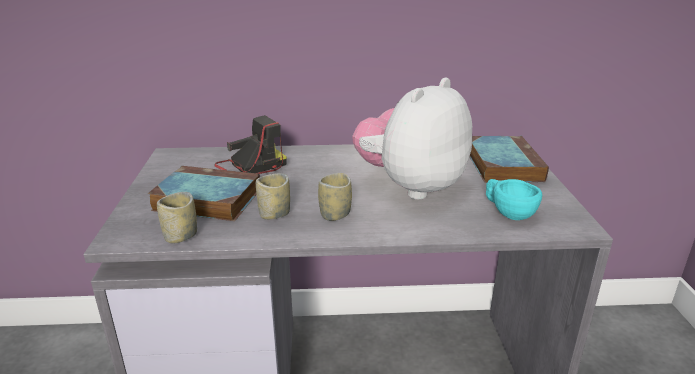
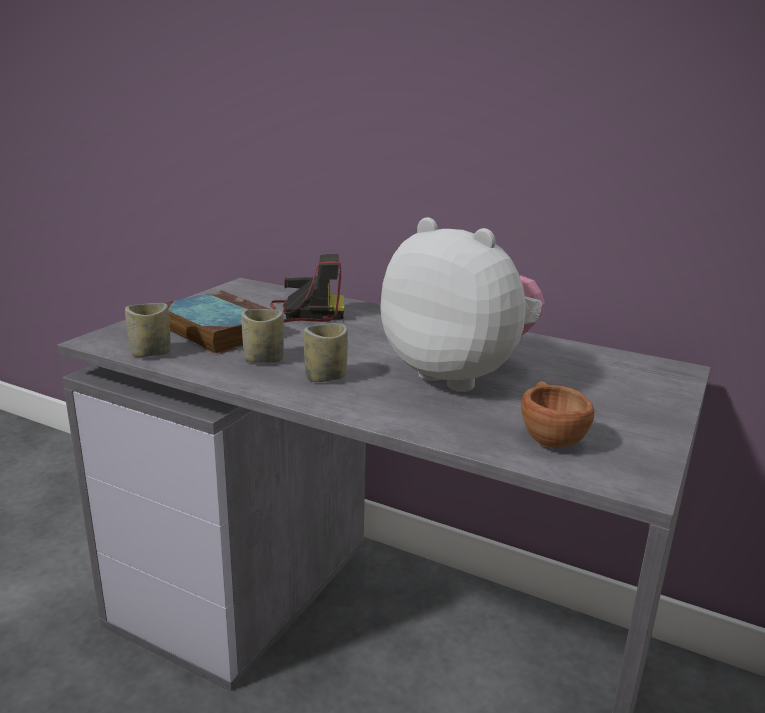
camera: 30 degrees right, 5 degrees down
(411, 186) = (459, 375): plush toy -> plush toy turned 60 degrees clockwise
(501, 164) = (627, 384): book -> none
(508, 213) = (548, 436): turquoise cup -> brown cup

